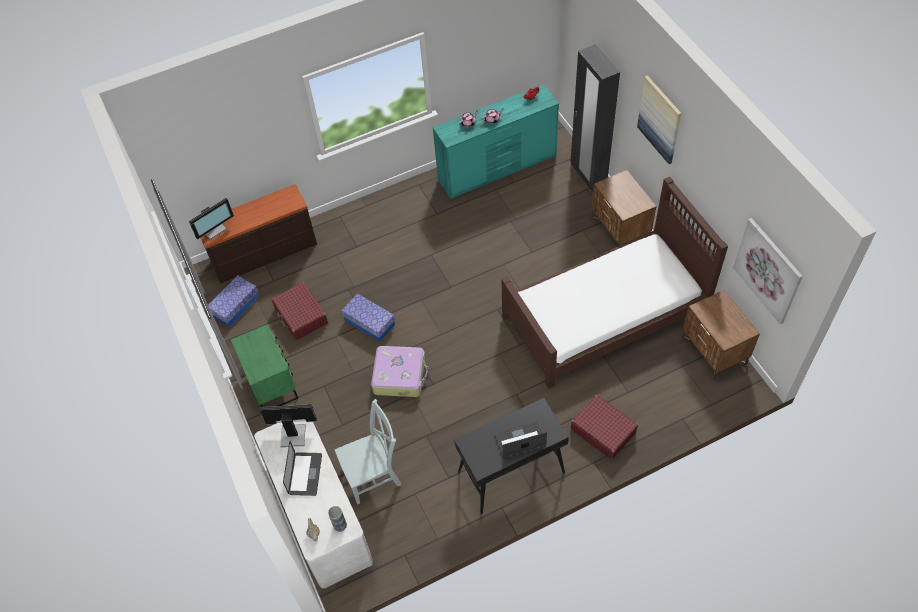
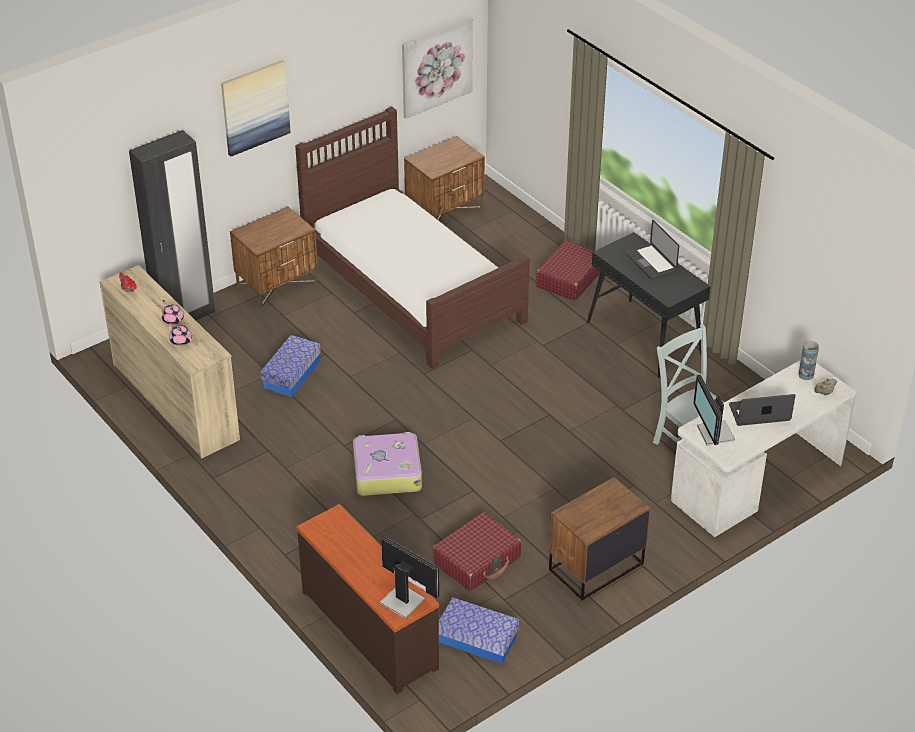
camera: 105 degrees left, 15 degrees down
(272, 383) = (595, 567): green nightstand -> brown nightstand
(369, 322) = (471, 487): storage box -> storage box (292, 374)
(400, 375) = (546, 445): suitcase -> suitcase (386, 472)
(498, 168) = (176, 401): turquoise dresser -> beige dresser

